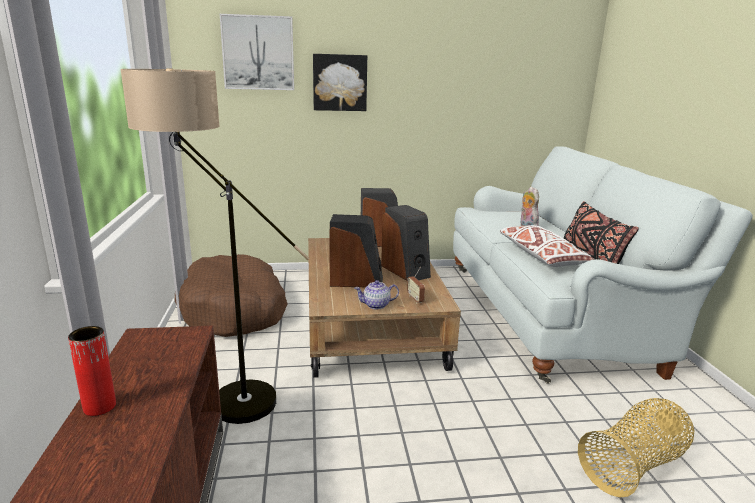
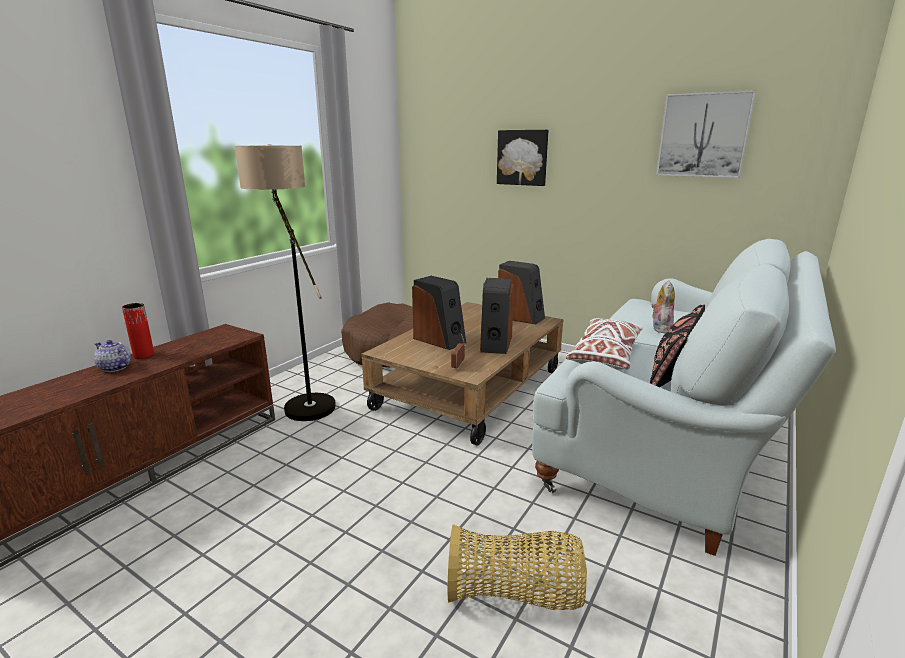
camera: 40 degrees right, 0 degrees up
(258, 53) = (457, 132): picture -> picture (703, 135)
(376, 305) = (419, 360): teapot -> teapot (115, 368)

